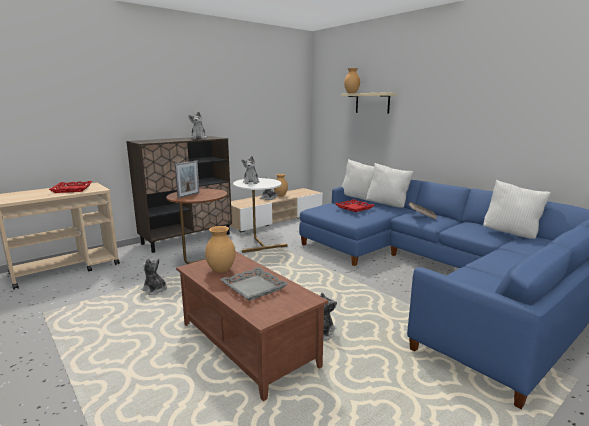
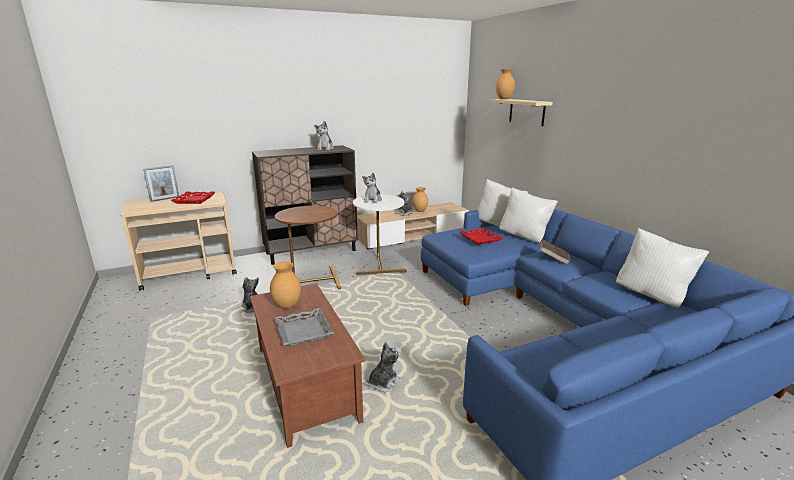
camera: 15 degrees right, 5 degrees up
(188, 195) = (297, 214): picture frame -> picture frame (165, 199)

